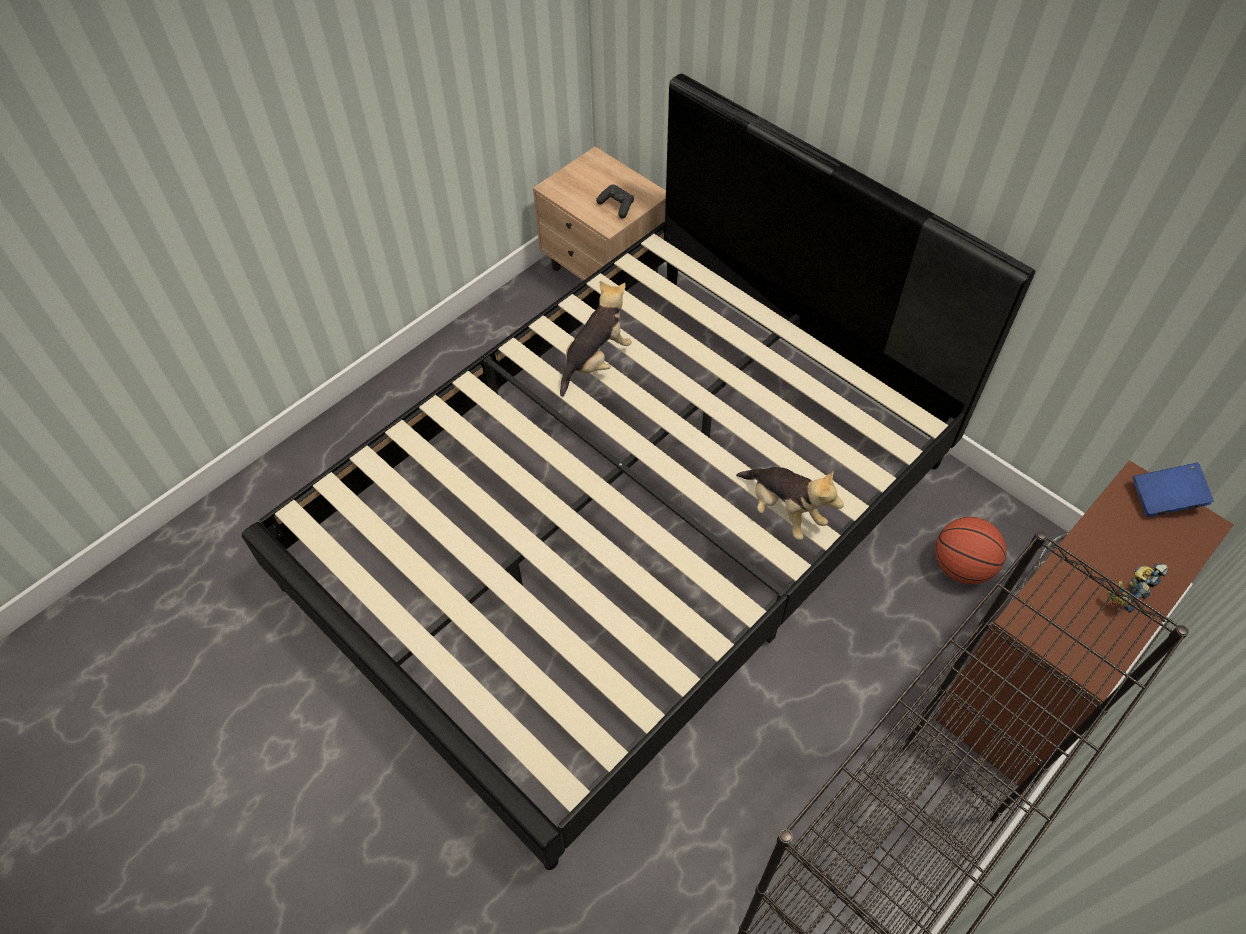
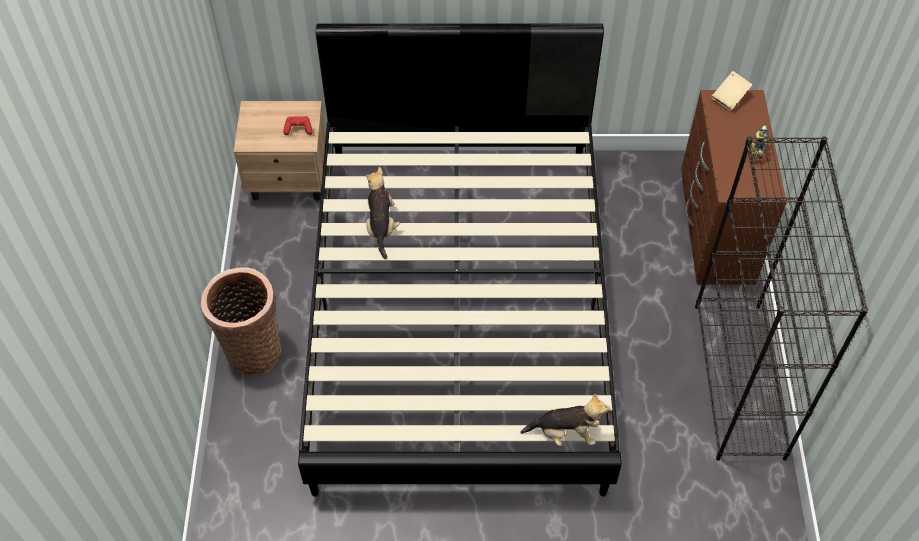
camera: 45 degrees left, 0 degrees up
(393, 404) = (252, 349): none -> basket
(617, 206) = (298, 129): black game controller -> red game controller
(783, 511) = (559, 231): plush toy -> plush toy (565, 433)
(961, 567) = (639, 203): basketball -> none
(1165, 499) = (729, 97): blue book -> beige book

